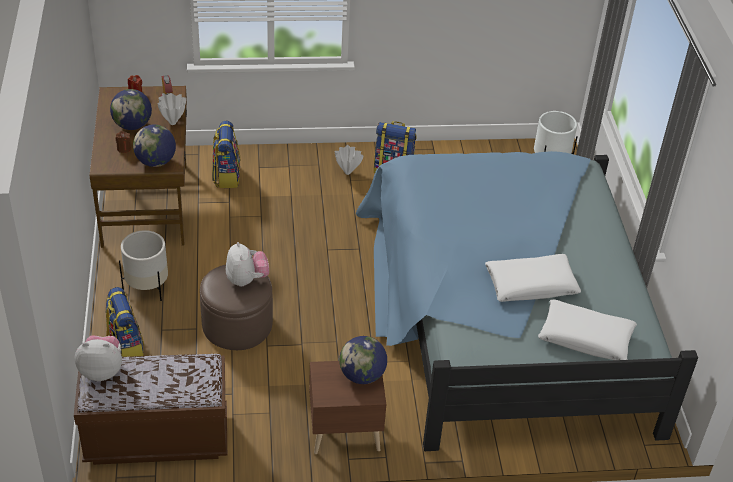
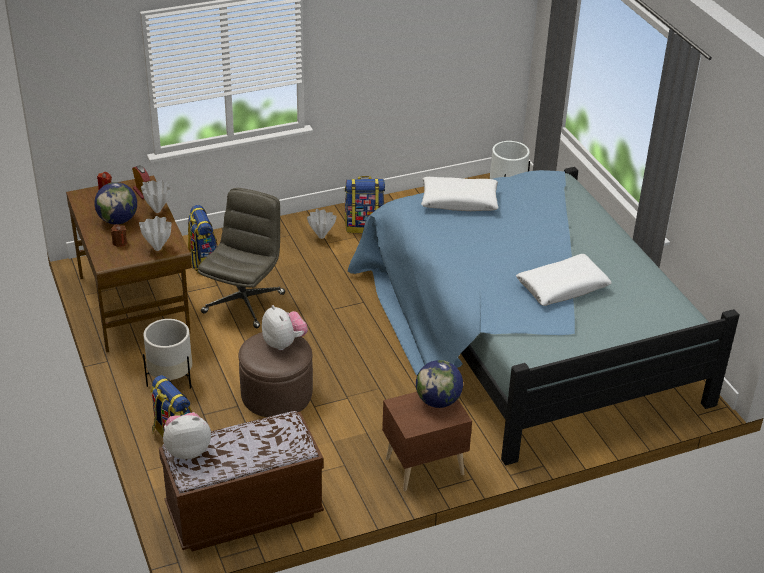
camera: 15 degrees left, 5 degrees down
(156, 162) = (158, 248): globe -> white vase
(246, 224) = (244, 302): none -> grey office chair
(585, 337) = (631, 321): white pillow -> white pillow (459, 201)

